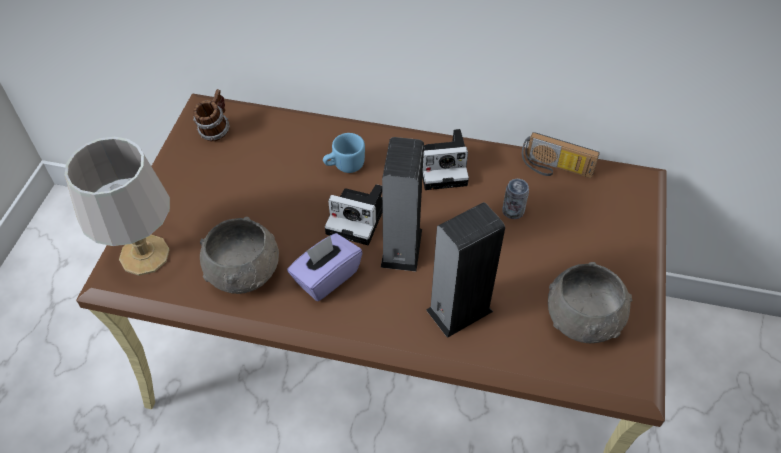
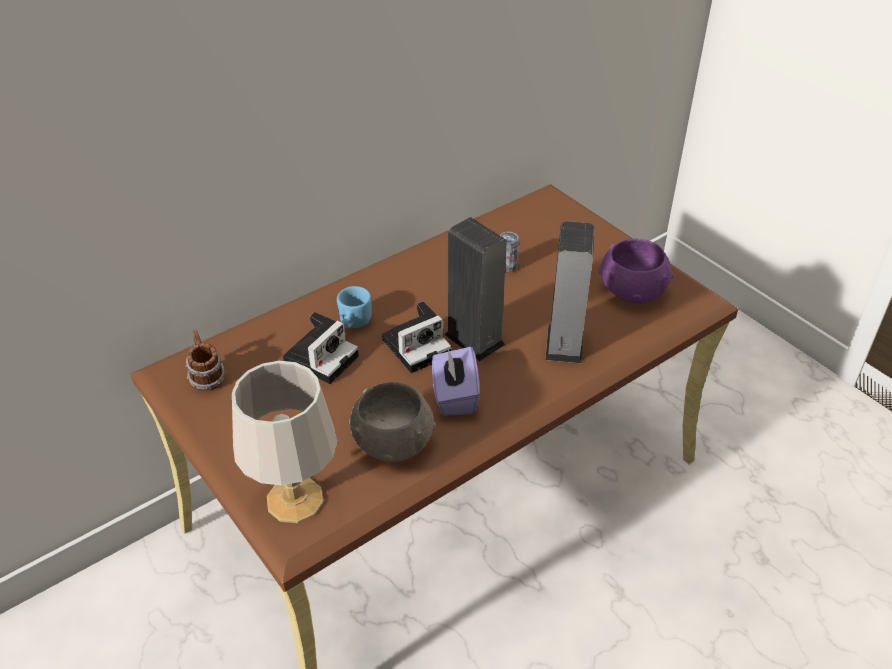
camera: 50 degrees left, 10 degrees down
(444, 167) = (424, 274): camera -> camera (322, 356)
(554, 169) = (493, 225): radio -> none
(583, 318) = (632, 290): grey bowl -> purple bowl

